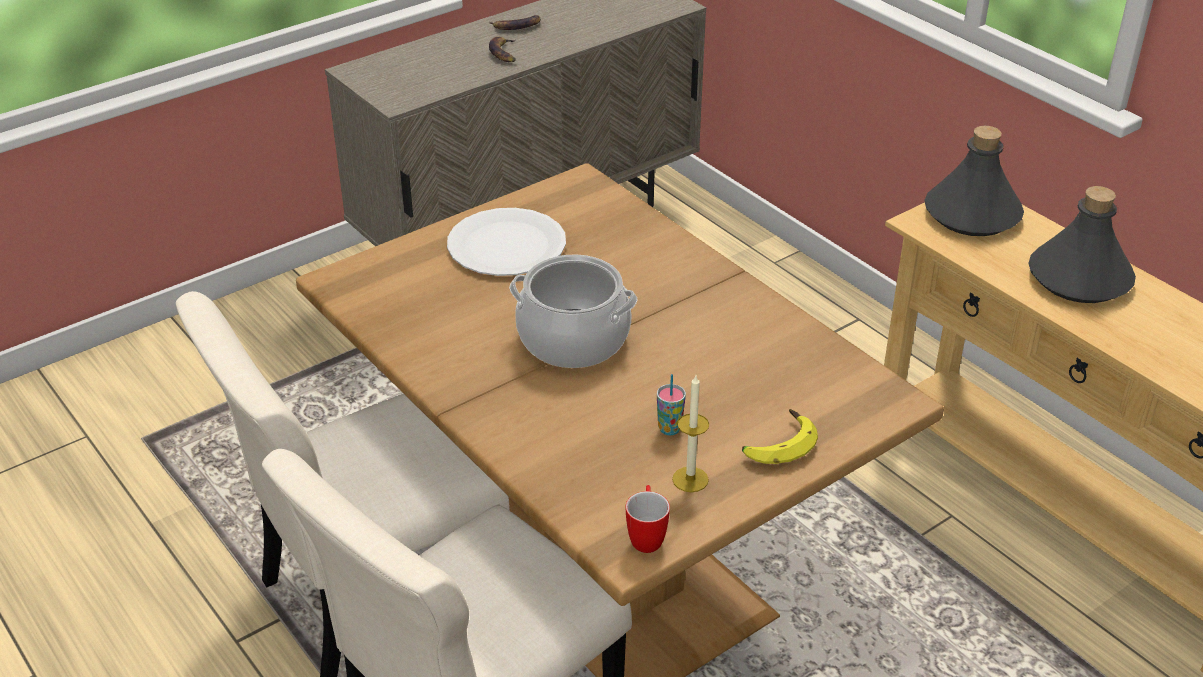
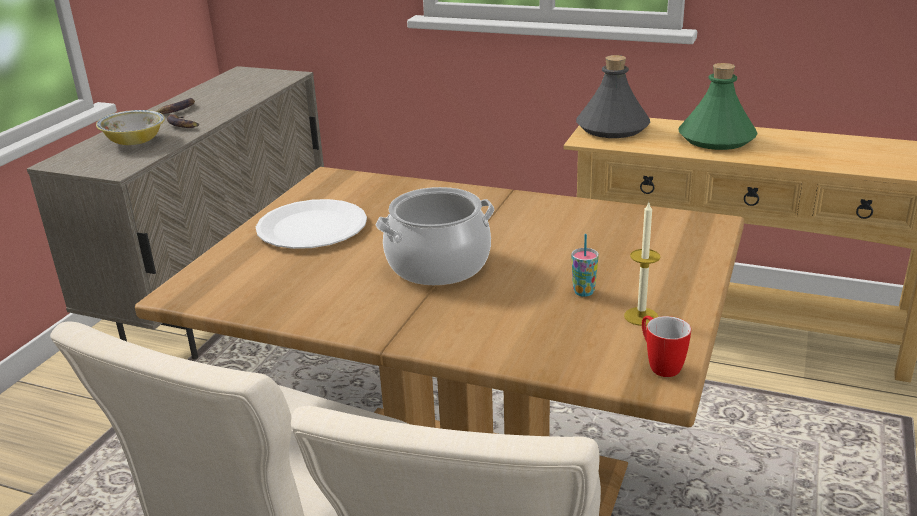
camera: 30 degrees left, 10 degrees down
(442, 64) = (135, 141): none -> bowl
(777, 444) = (671, 273): banana -> none
(1079, 279) = (716, 139): grey bottle -> green bottle

